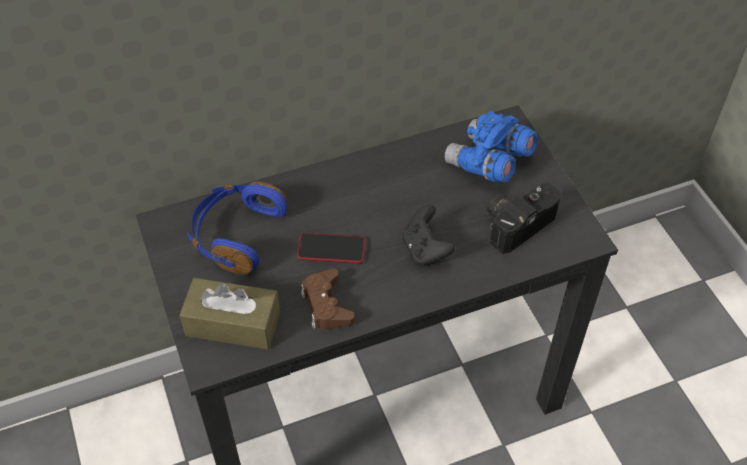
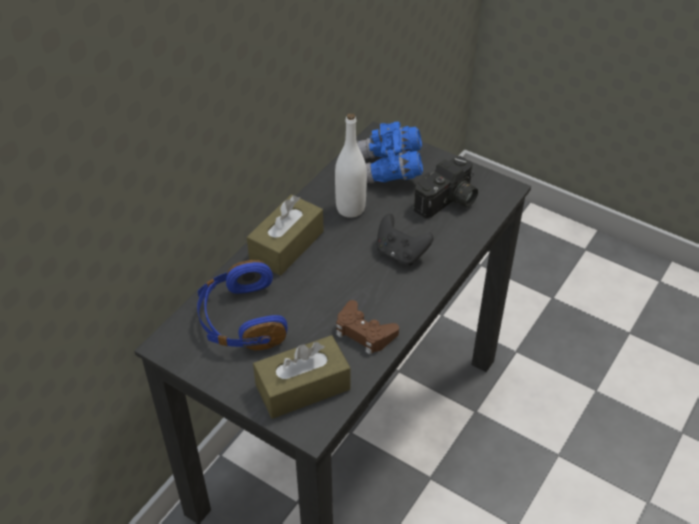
camera: 35 degrees left, 5 degrees down
(331, 249) = (329, 290): phone -> none
(332, 188) = (286, 245): none -> brown tissue box
(419, 182) = (350, 208): none -> white bottle
(517, 222) = (448, 202): camera -> camera turned 150 degrees counterclockwise

